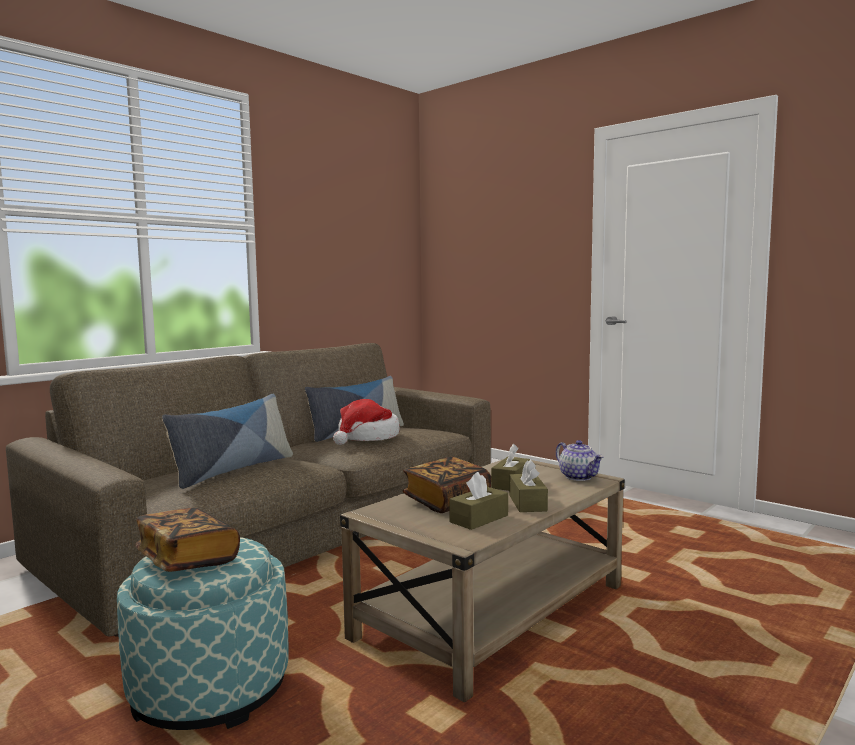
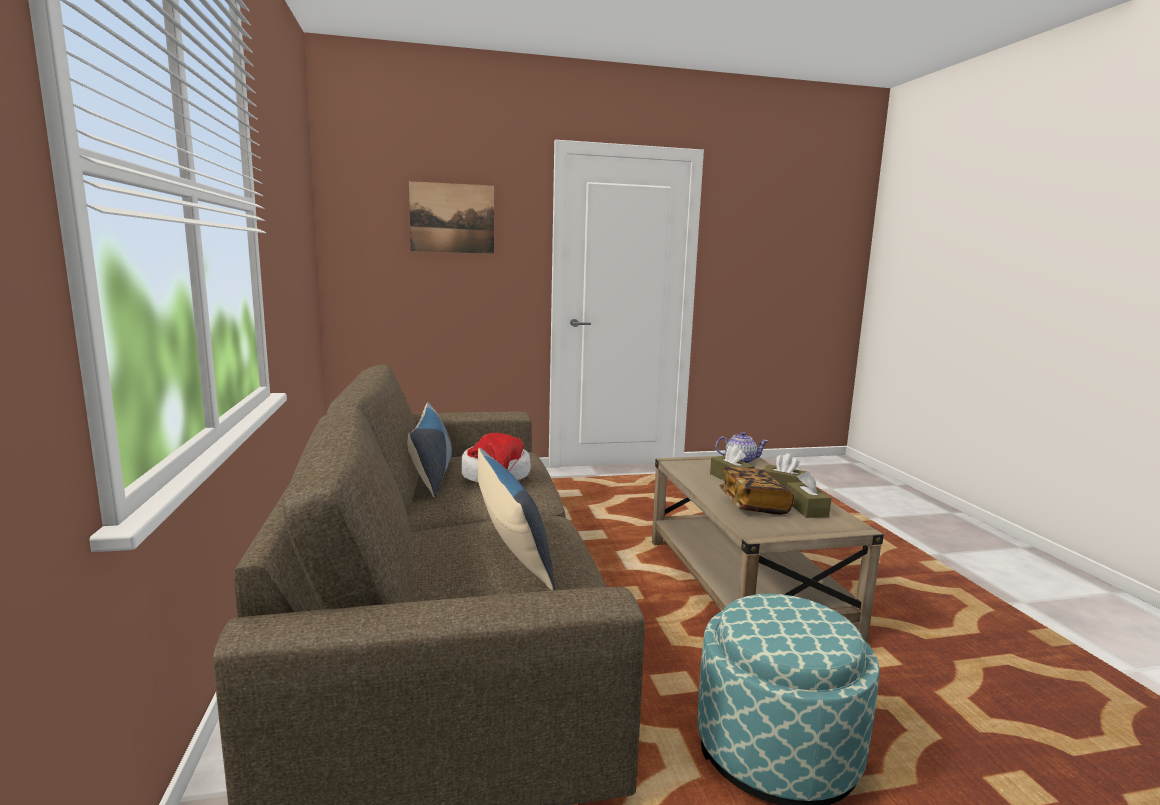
camera: 55 degrees left, 5 degrees up
(187, 559) = (799, 631): book -> none
(506, 221) = (452, 218): none -> picture

